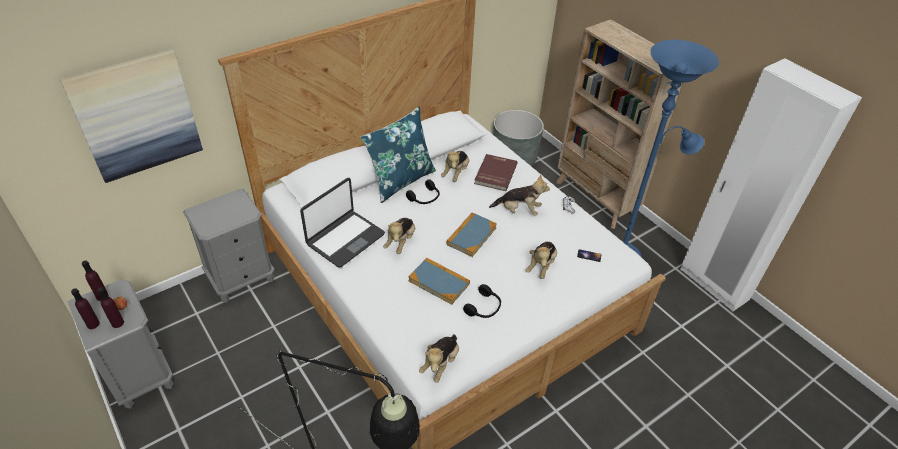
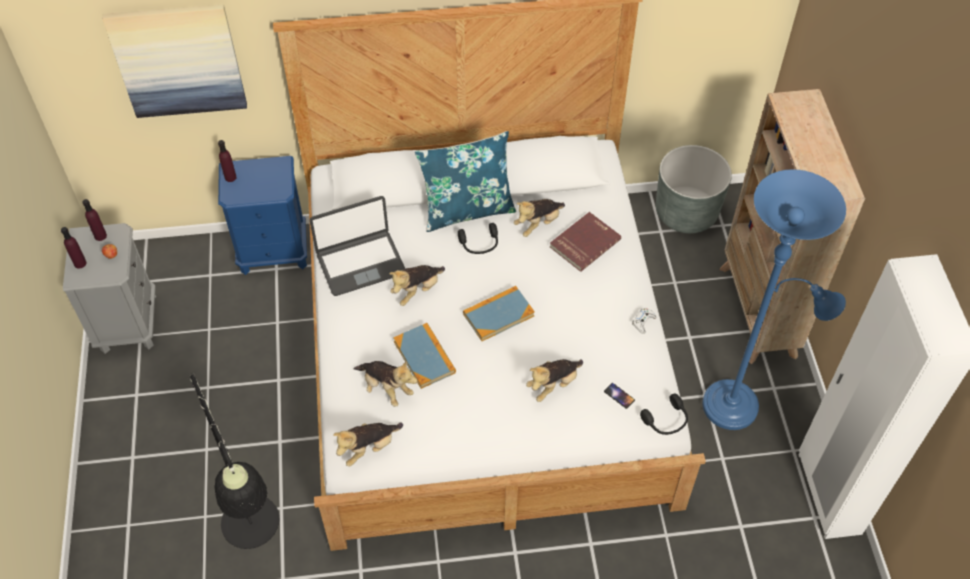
camera: 30 degrees right, 10 degrees up
(117, 323) = (101, 271): purple bottle -> purple bottle (230, 177)
(241, 278) = (273, 252): grey nightstand -> blue nightstand
(484, 308) = (453, 407): black headphones -> black headphones (666, 421)
(518, 210) = (578, 303): plush toy -> plush toy (386, 388)

